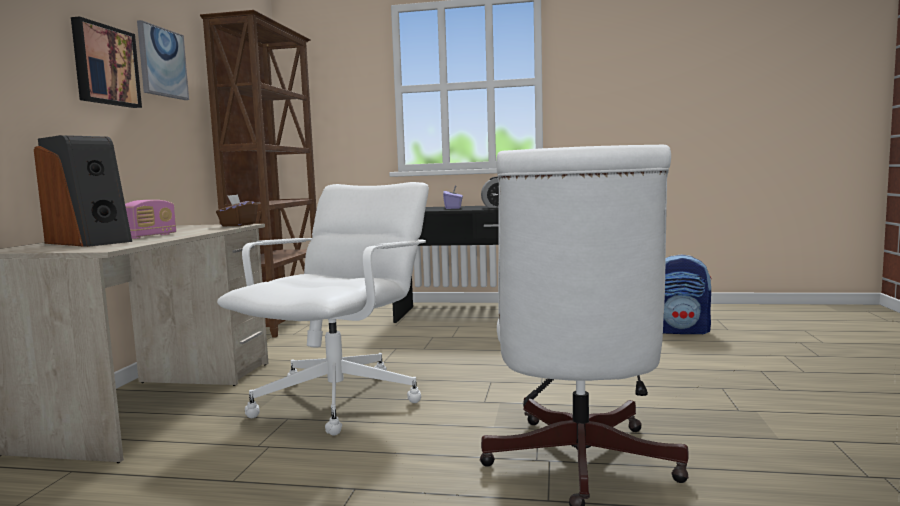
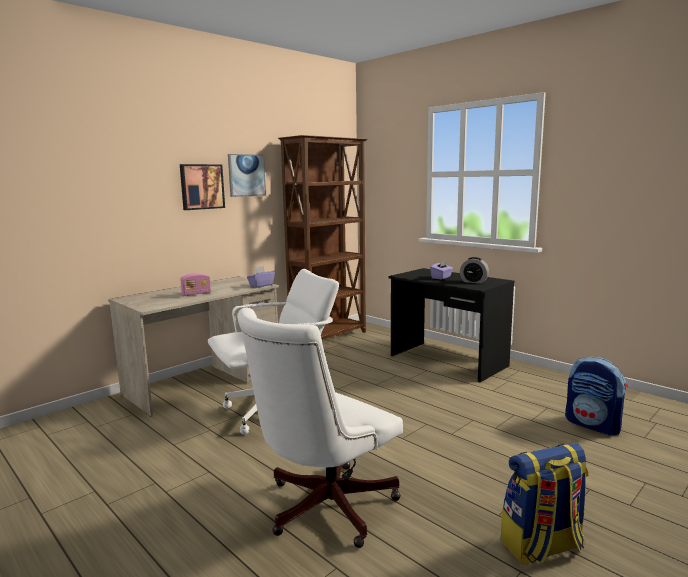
camera: 35 degrees right, 5 degrees up
(90, 242) = (163, 296): speaker -> none
(238, 225) = (261, 285): brown tissue box -> purple tissue box
(810, 418) = (542, 547): none -> backpack

